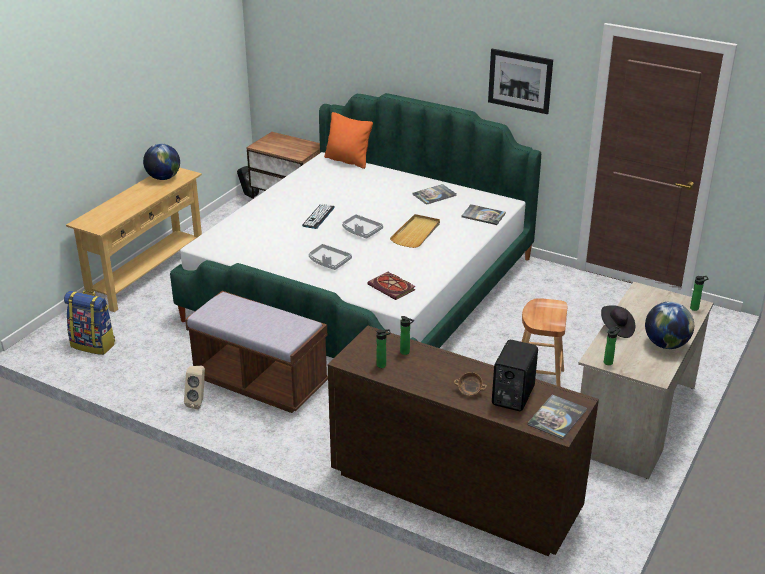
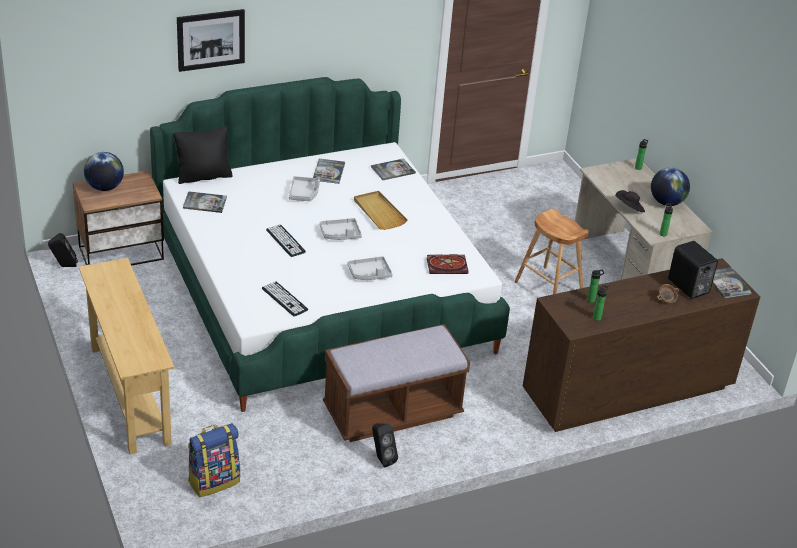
camera: 55 degrees left, 5 degrees up
(163, 178) = (105, 282): globe -> globe (105, 187)
(198, 402) = (381, 459): beige speaker -> black speaker
(246, 245) = (284, 299): none -> keyboard
(317, 174) = (205, 203): none -> book
(348, 161) = (204, 176): orange pillow -> black pillow
(390, 198) = (304, 193): none -> grey tray
(520, 81) = (370, 32): picture -> picture (211, 40)

